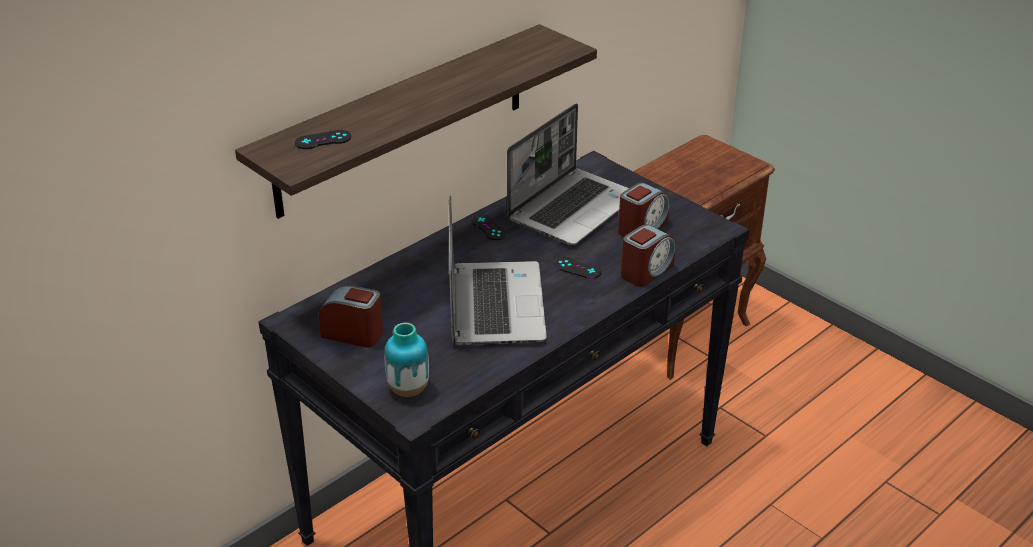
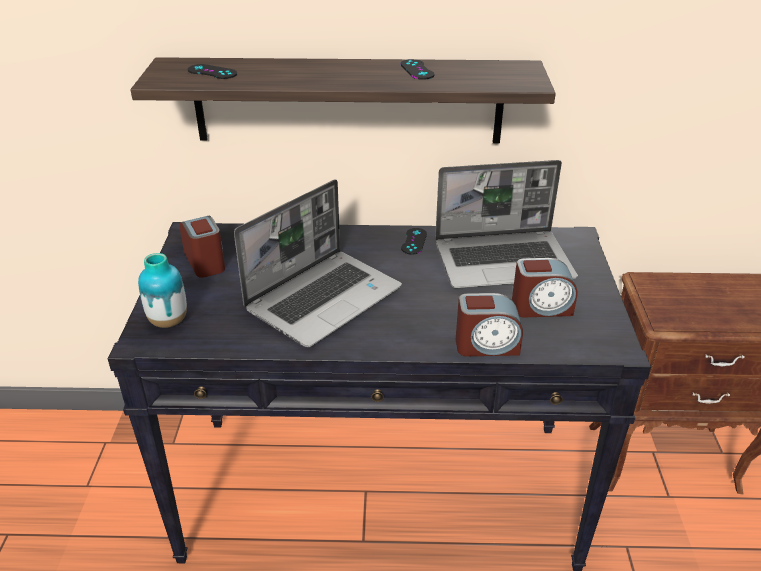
camera: 45 degrees right, 0 degrees up
(577, 268) = (432, 308): black game controller -> black game controller (417, 70)

